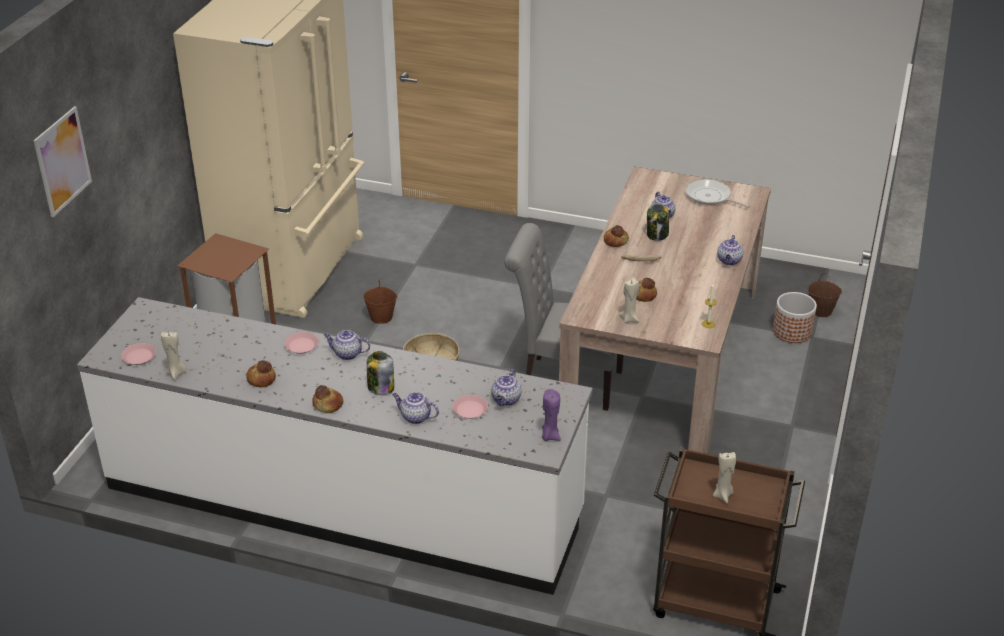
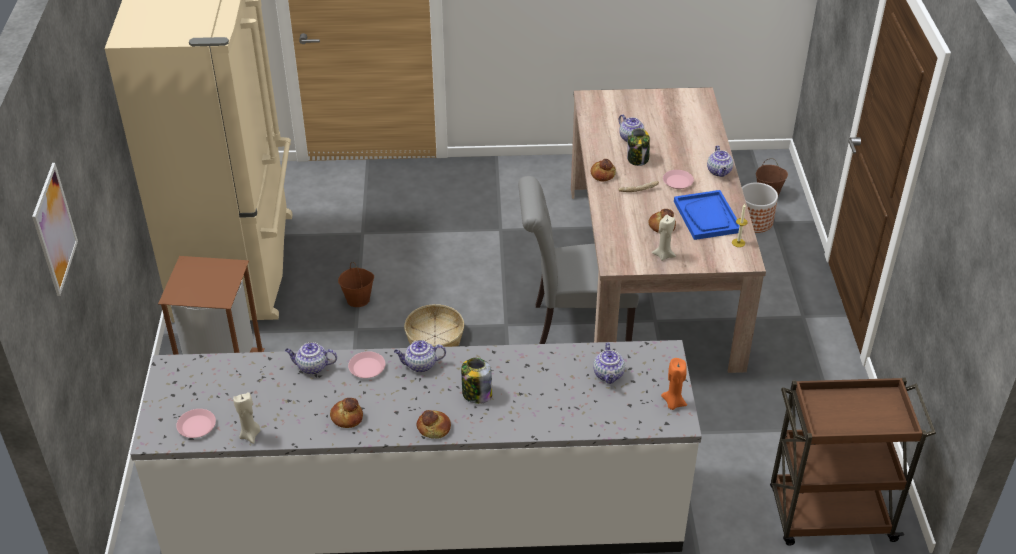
camera: 20 degrees left, 5 degrees up
(415, 417) = (530, 418): teapot -> teapot (312, 367)
(470, 410) = (580, 395): pink plate -> pink plate (677, 182)
(550, 436) = (673, 403): purple candle -> orange candle
(692, 296) = (707, 217): none -> blue tray
(710, 197) = (664, 108): frying pan -> none
(723, 495) = (853, 419): beige candle -> none

